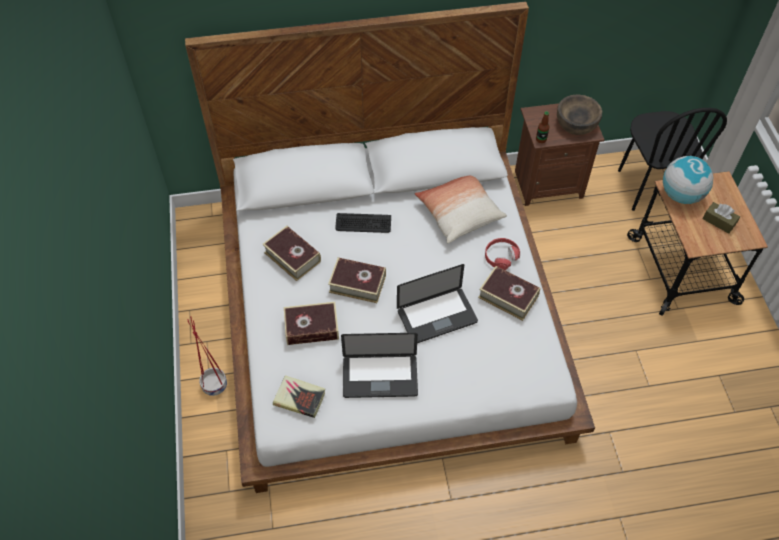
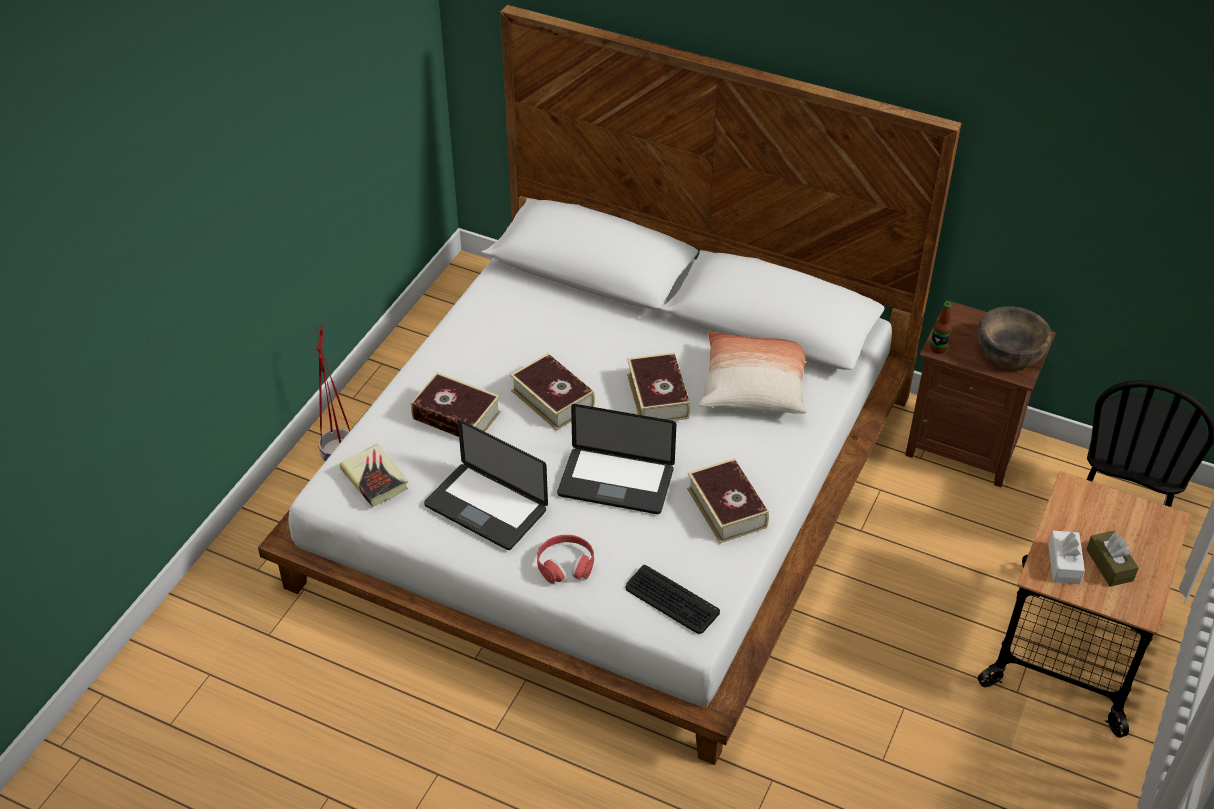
camera: 35 degrees right, 10 degrees down
(292, 257) = (505, 334): book -> book (658, 396)
(363, 223) = (622, 340): keyboard -> keyboard (671, 600)
(501, 256) = (762, 459): red headphones -> red headphones (565, 564)
(681, 195) = (1082, 506): globe -> none
(699, 233) = (1063, 564): none -> white tissue box

